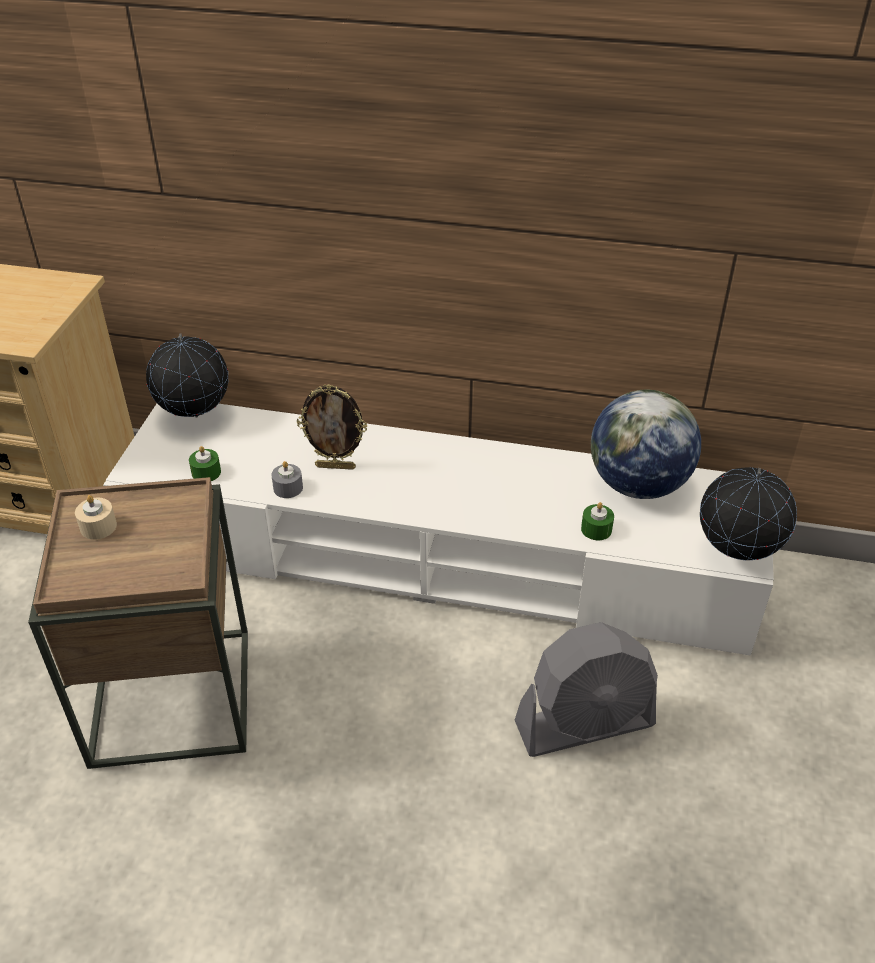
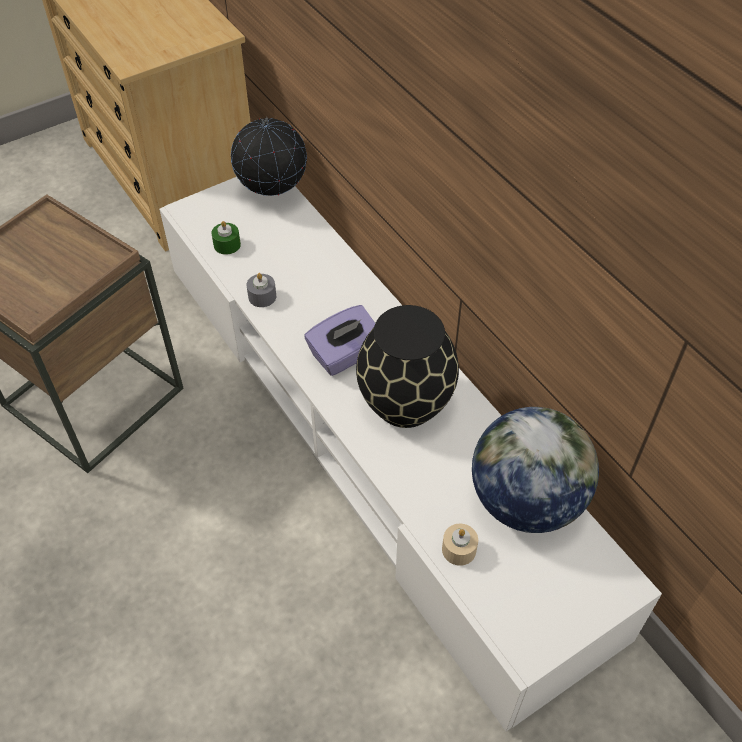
camera: 45 degrees right, 10 degrees up
(98, 526) = (37, 240): beige candle -> beige candle (459, 549)
(336, 466) = (314, 303): picture frame -> none
(406, 483) = (345, 355): none -> purple tissue box
(488, 483) = (406, 402): none -> black vase
(585, 724) = (310, 659): grey fan -> none
(596, 529) = (437, 511): green candle -> none
(735, 555) = (523, 636): globe -> none

